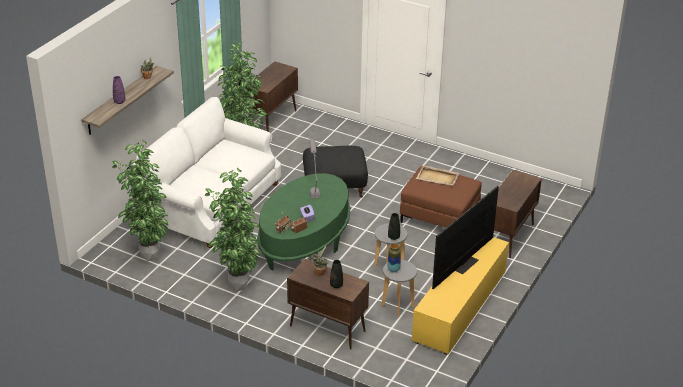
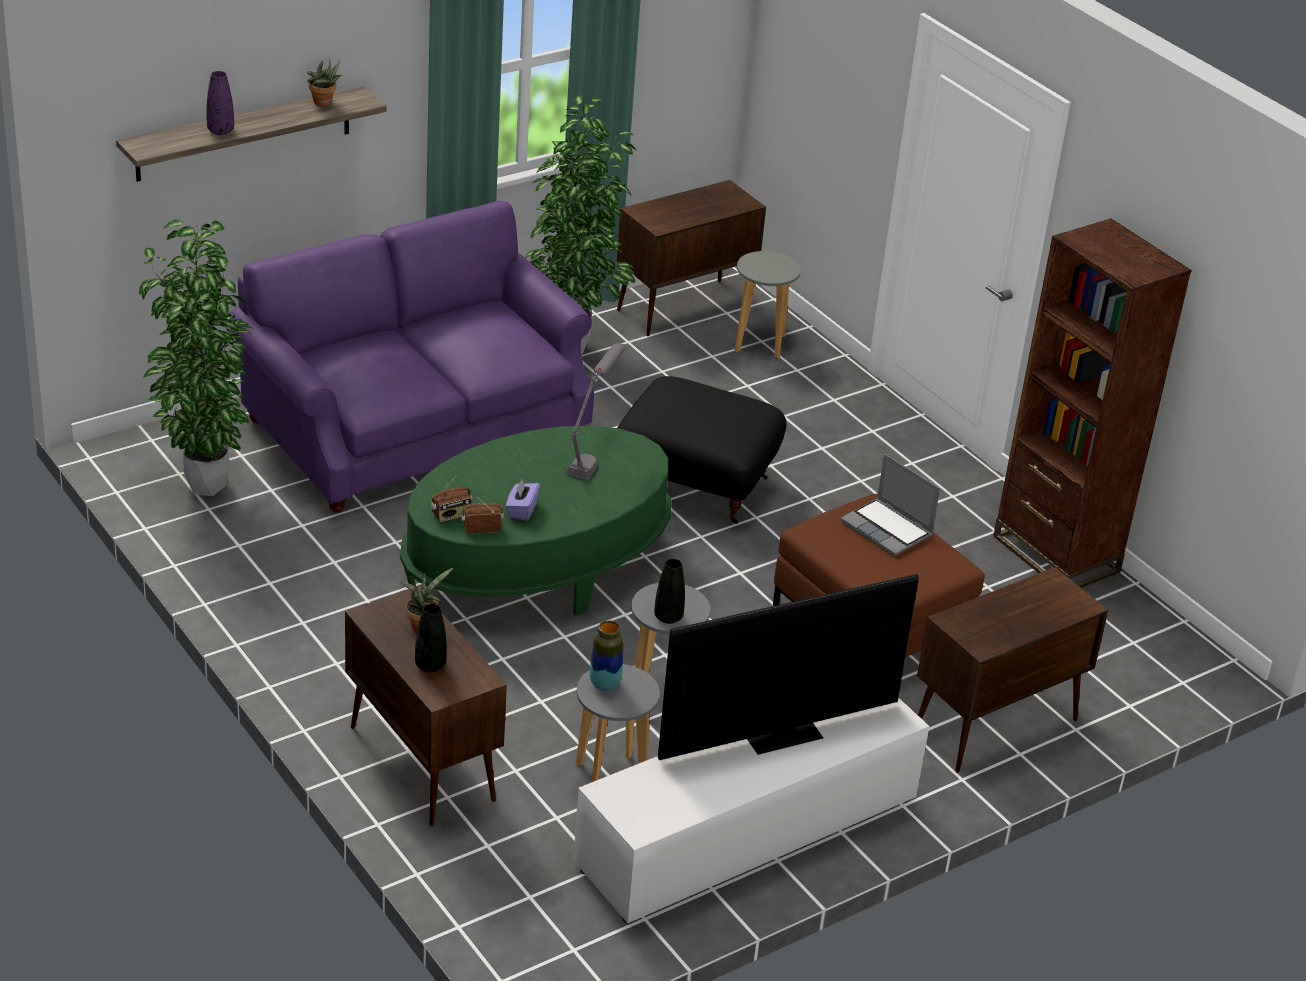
camera: 25 degrees right, 0 degrees up
(211, 203) = (416, 427): white sofa -> purple sofa
(236, 285) = (319, 605): potted plant -> none
(312, 125) = (759, 344): none -> grey stool
(438, 177) = (888, 529): beige tray -> laptop
(460, 307) = (746, 835): yellow tv stand -> white tv stand
(480, 168) = (1056, 554): none -> brown bookcase

